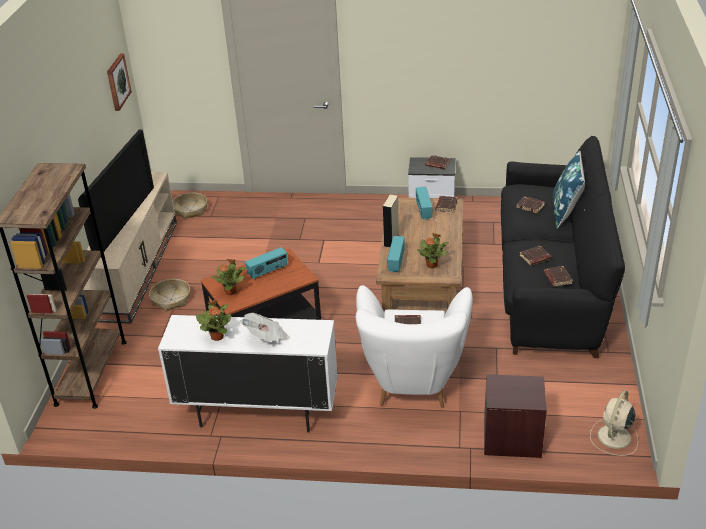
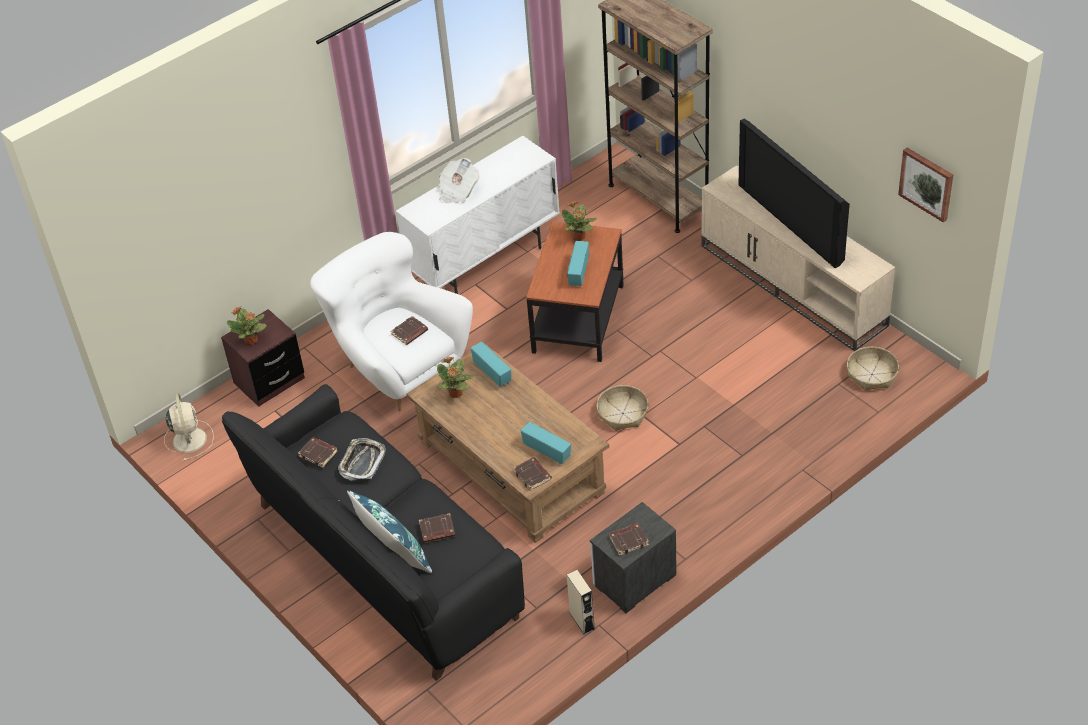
camera: 135 degrees right, 10 degrees up
(171, 299) = (708, 285): basket -> basket (623, 413)
(217, 336) = (494, 168): potted plant -> potted plant (251, 341)
(391, 240) = (529, 393): beige speaker -> beige speaker (582, 621)
(535, 258) = (362, 462): brown book -> tray

